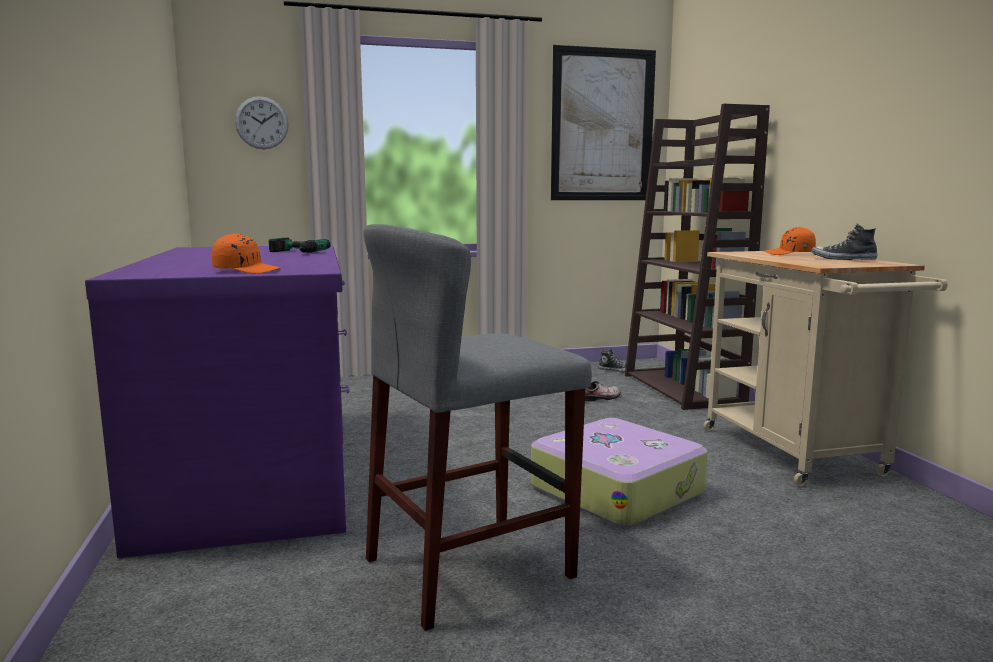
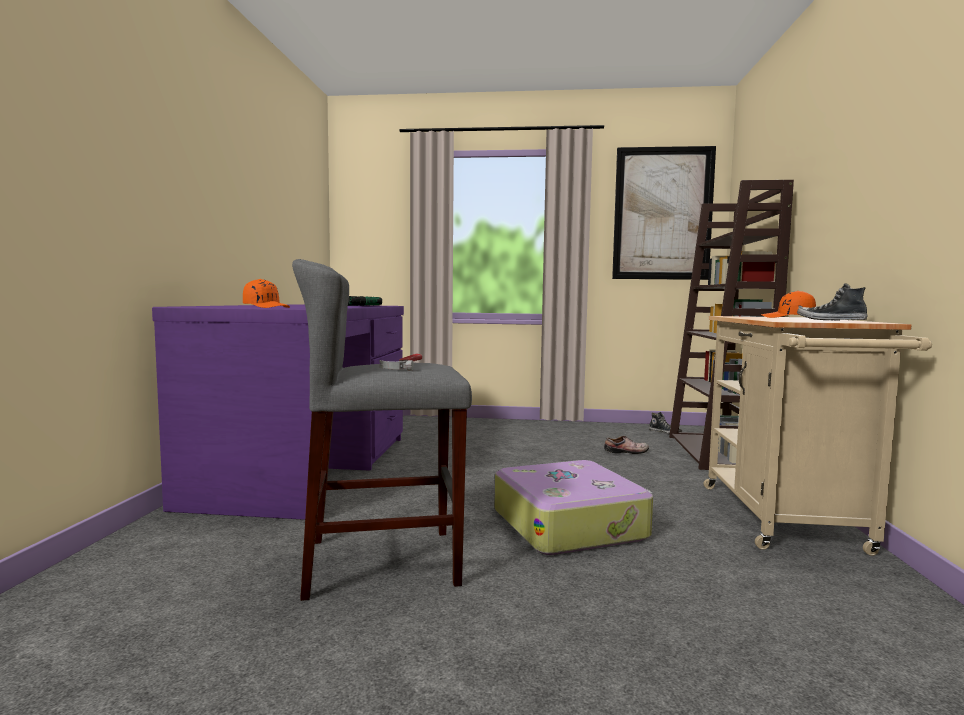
camera: 20 degrees right, 5 degrees down
(262, 123) = (383, 219): wall clock -> none
(491, 341) = (405, 365): none -> hammer

